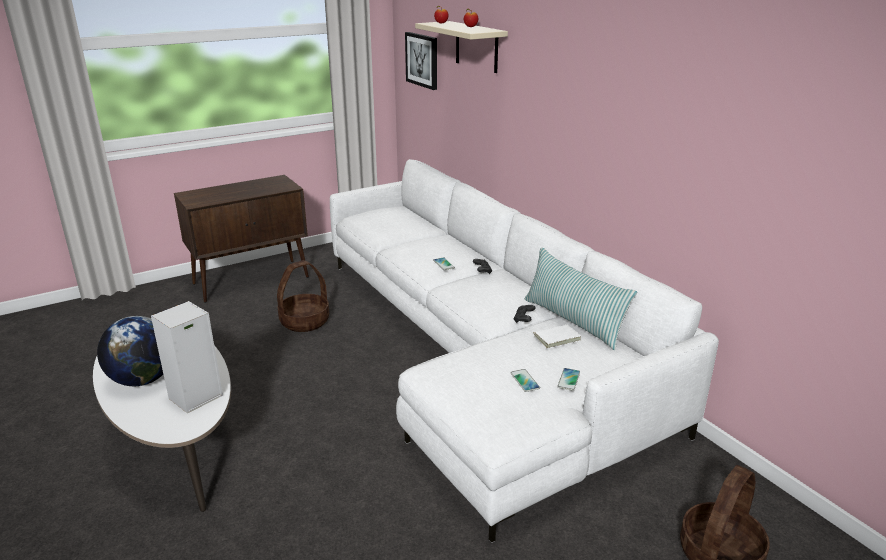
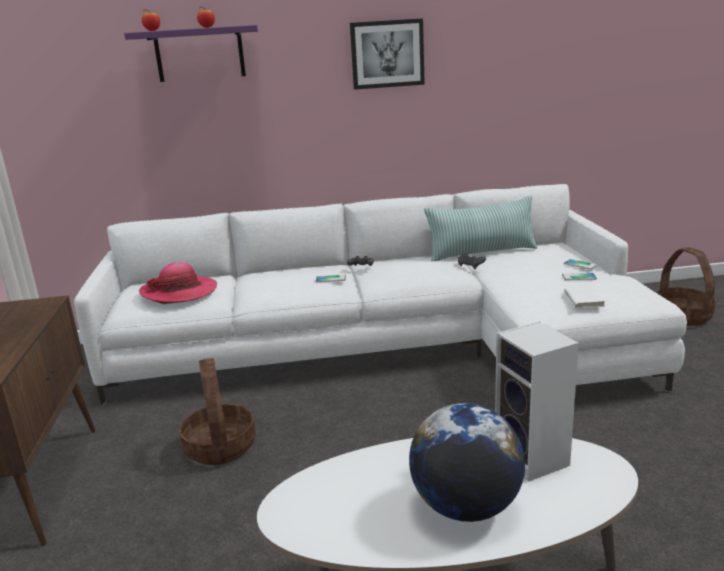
camera: 65 degrees left, 5 degrees down
(388, 222) = (179, 292): none -> hat
(422, 60) = (74, 96): picture -> picture (387, 54)
(476, 47) = (200, 54): beige shelf -> purple shelf
(556, 337) = (513, 258): white book -> white book (581, 299)

